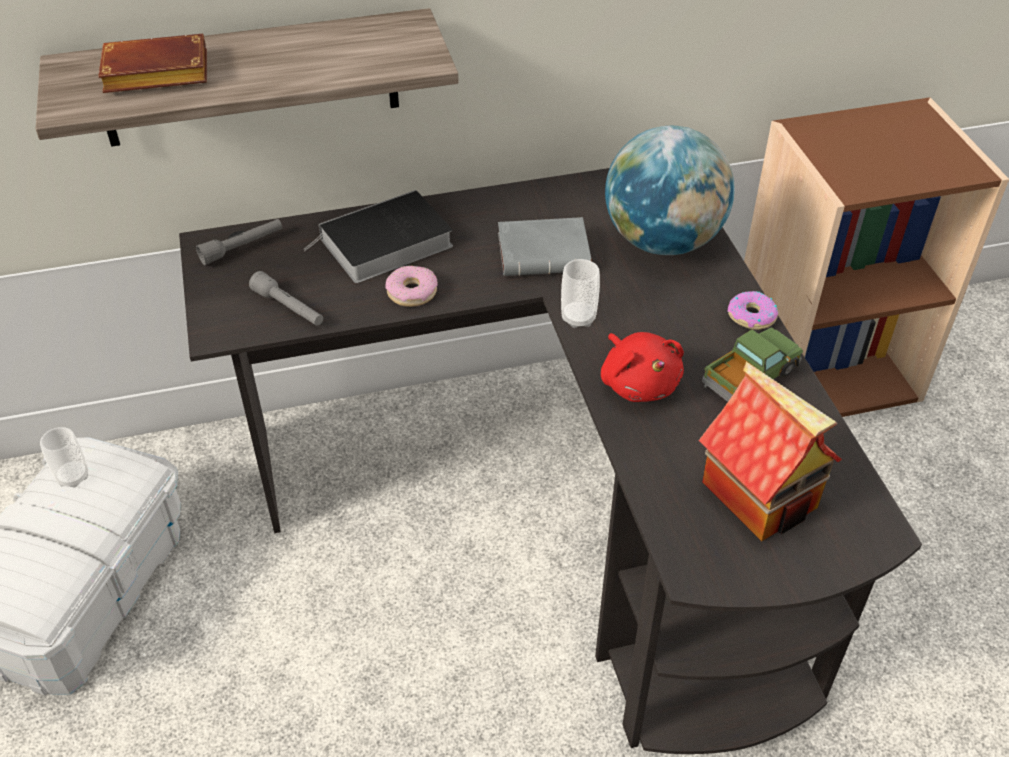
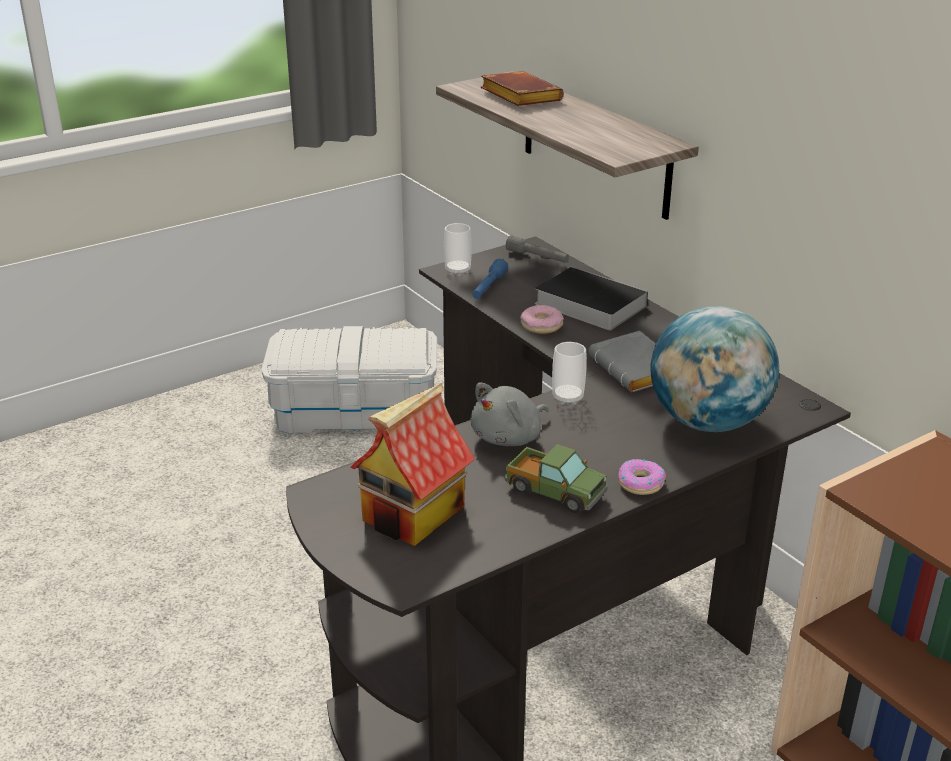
camera: 70 degrees right, 15 degrees down
(73, 477) = (391, 335): cup -> cup (457, 271)
(289, 308) = (488, 287): grey flashlight -> blue flashlight
(638, 383) = (509, 437): red plush toy -> grey plush toy

